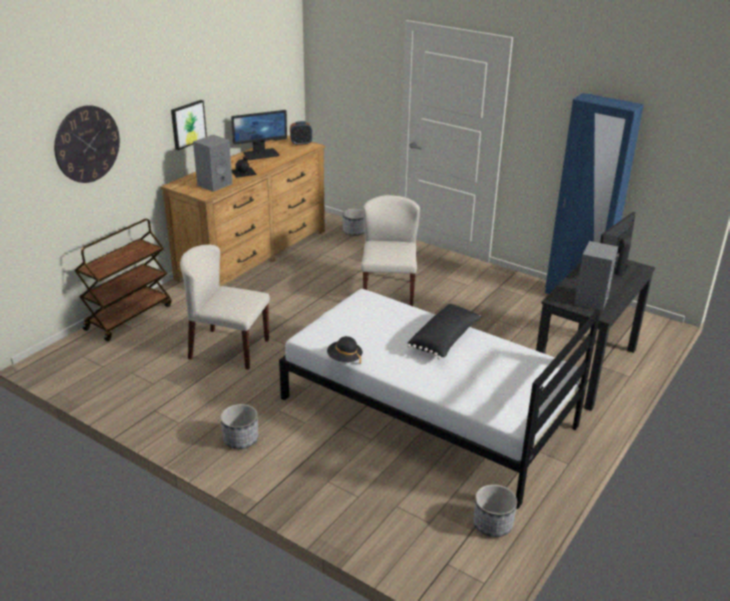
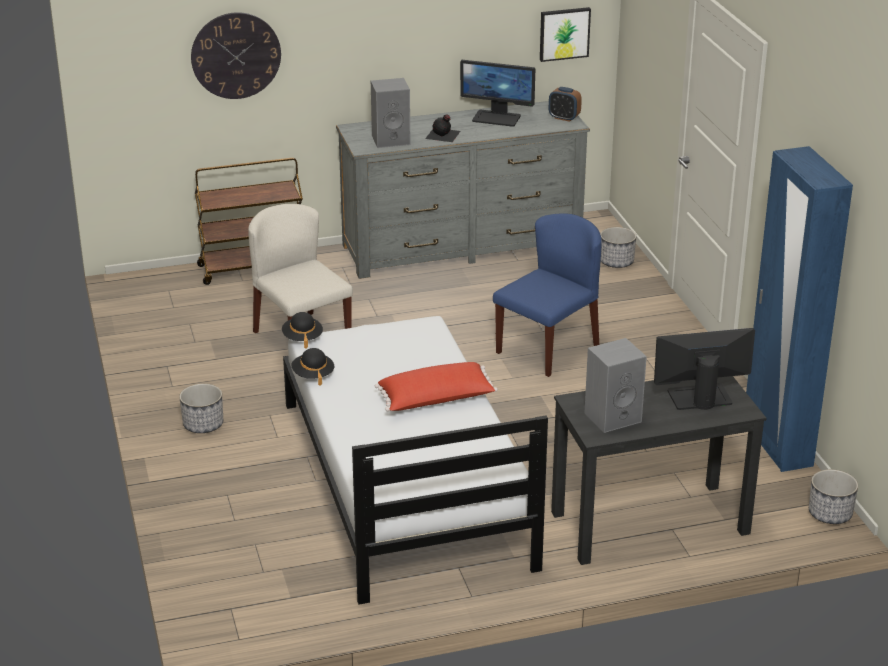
camera: 40 degrees right, 0 degrees up
(187, 124) = (391, 57): picture -> picture (564, 33)
(253, 254) = (462, 246): brown dresser -> grey dresser
(299, 337) = (302, 338): none -> black hat
(388, 293) = (547, 348): beige chair -> blue chair
(445, 340) = (436, 400): black pillow -> red pillow
(492, 524) = (316, 603): planter -> planter (830, 514)

